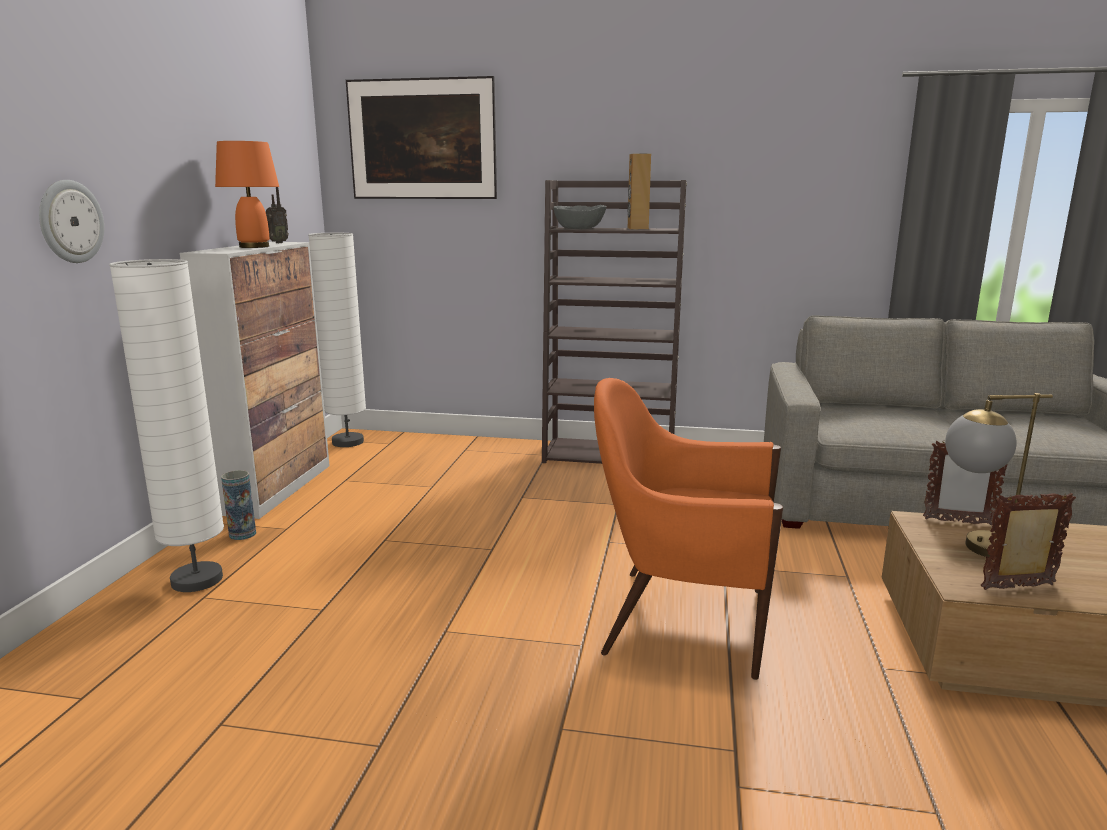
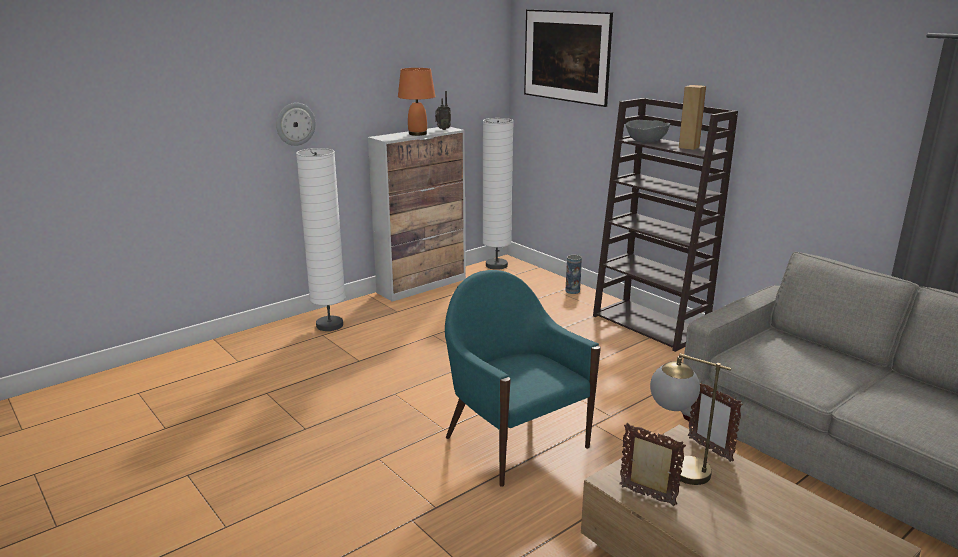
camera: 40 degrees right, 5 degrees up
(242, 534) = (375, 308): vase -> vase (572, 291)
(681, 620) = (515, 441): orange armchair -> turquoise armchair

